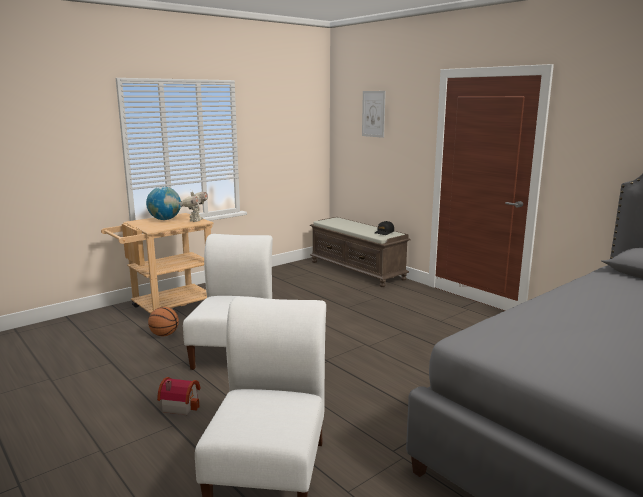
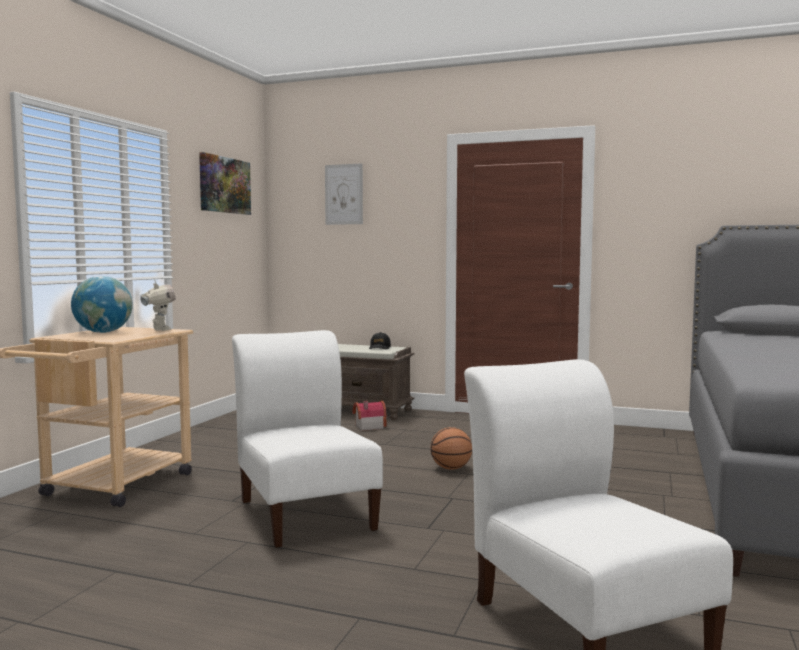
camera: 30 degrees left, 10 degrees down
(164, 335) = (160, 518): basketball -> basketball (451, 468)
(180, 405) = (330, 591): toy house -> toy house (368, 426)
(288, 109) = (224, 185): none -> picture

